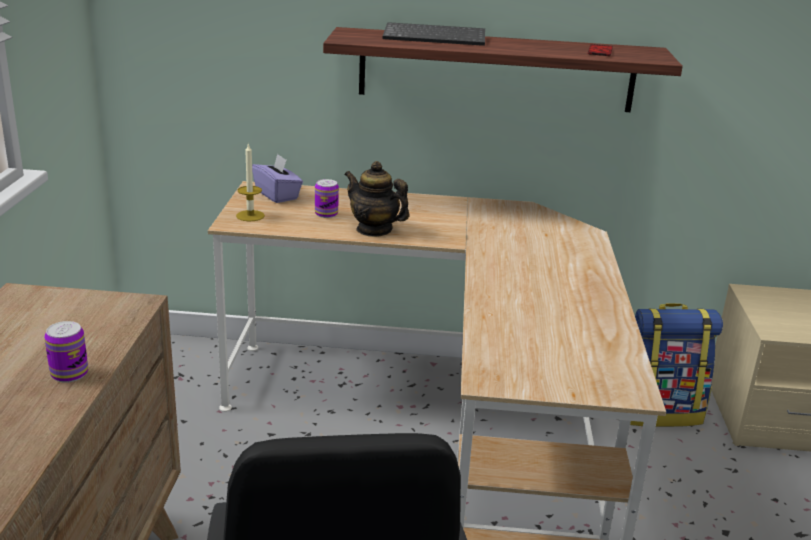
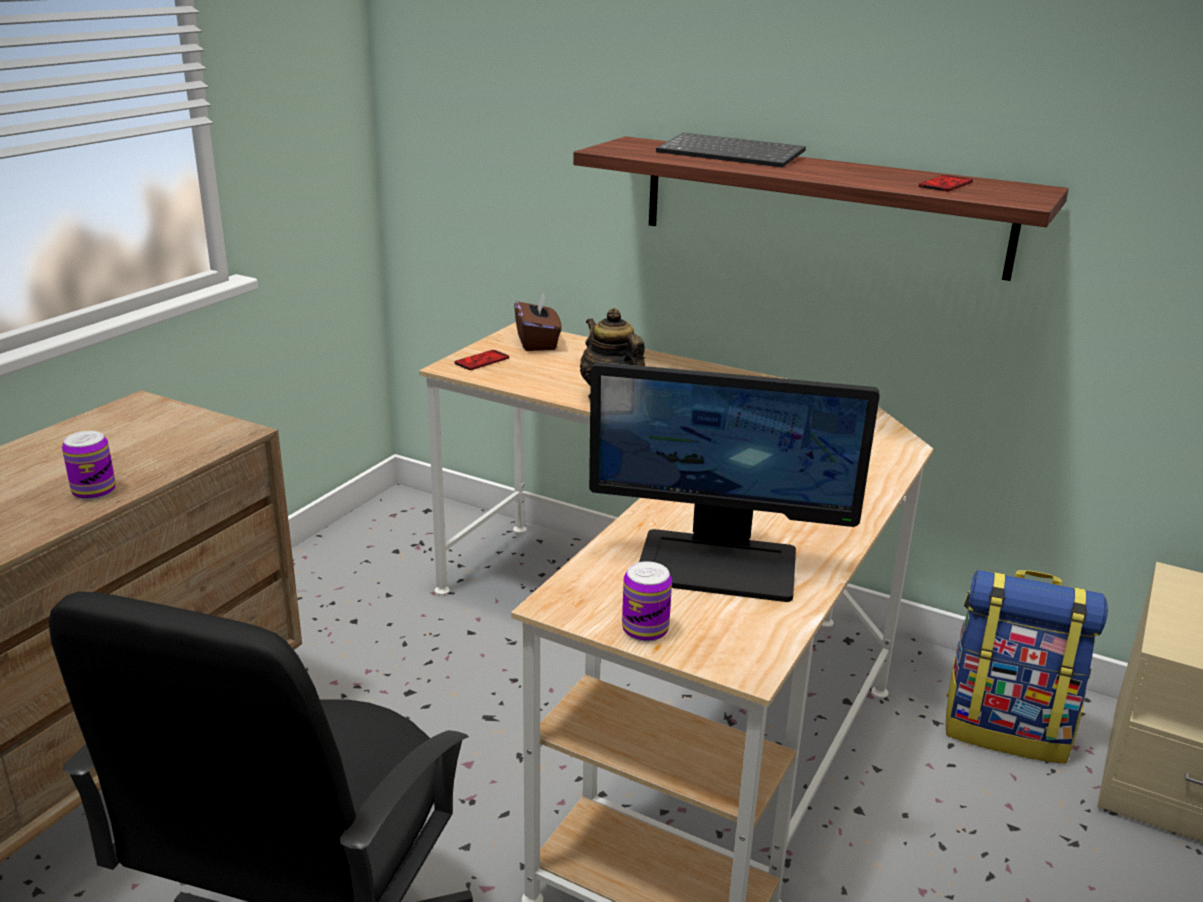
camera: 25 degrees right, 0 degrees up
(250, 216) = (482, 361): candle -> phone
(277, 195) = (537, 342): purple tissue box -> brown tissue box
(326, 214) = (572, 371): can -> can (645, 629)
(557, 333) = (718, 564): none -> monitor

